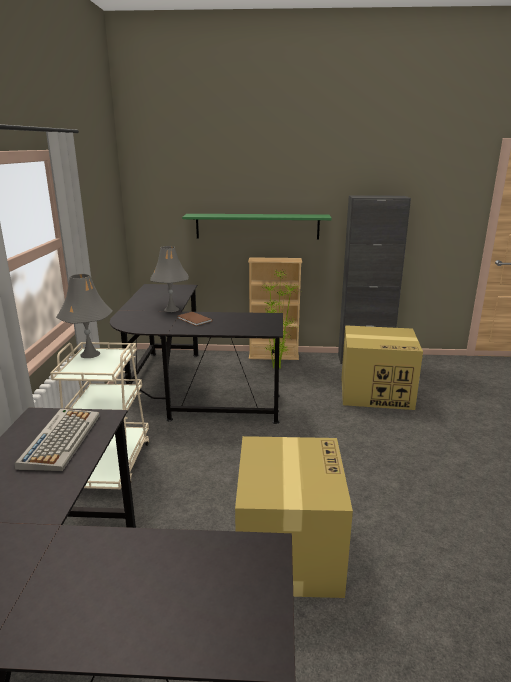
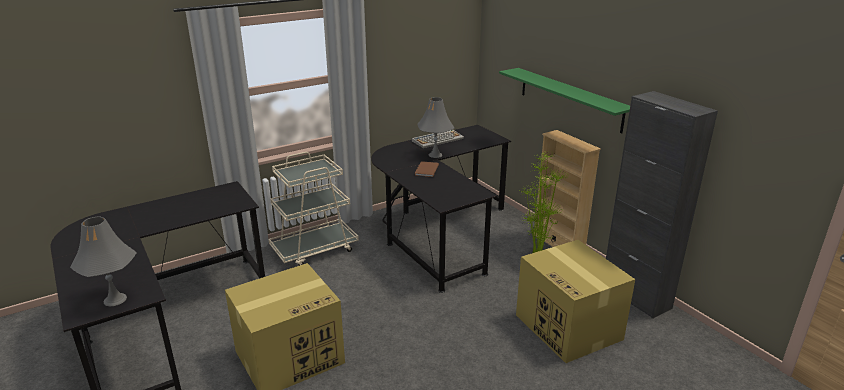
camera: 55 degrees right, 5 degrees up
(60, 439) = (210, 204): keyboard -> keyboard (438, 139)
(90, 354) = (317, 165): grey table lamp -> grey table lamp (115, 299)

